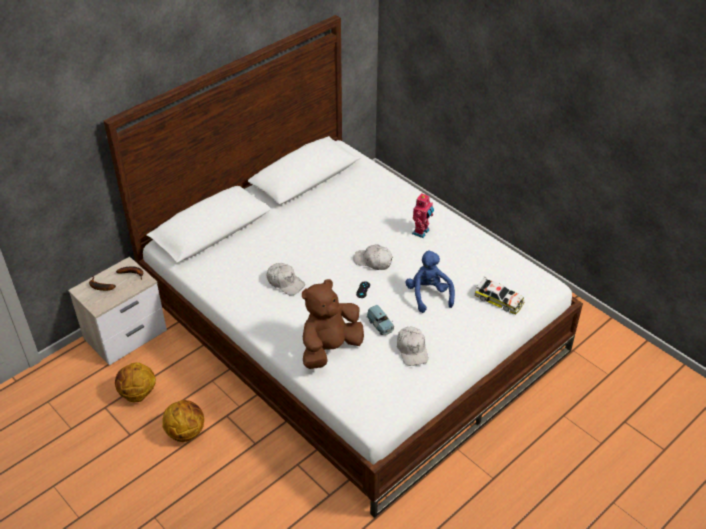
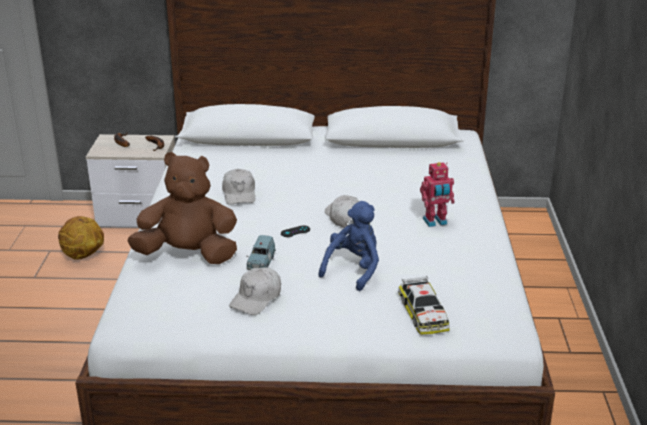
camera: 45 degrees right, 15 degrees down
(186, 432) = (70, 300): basketball -> none

